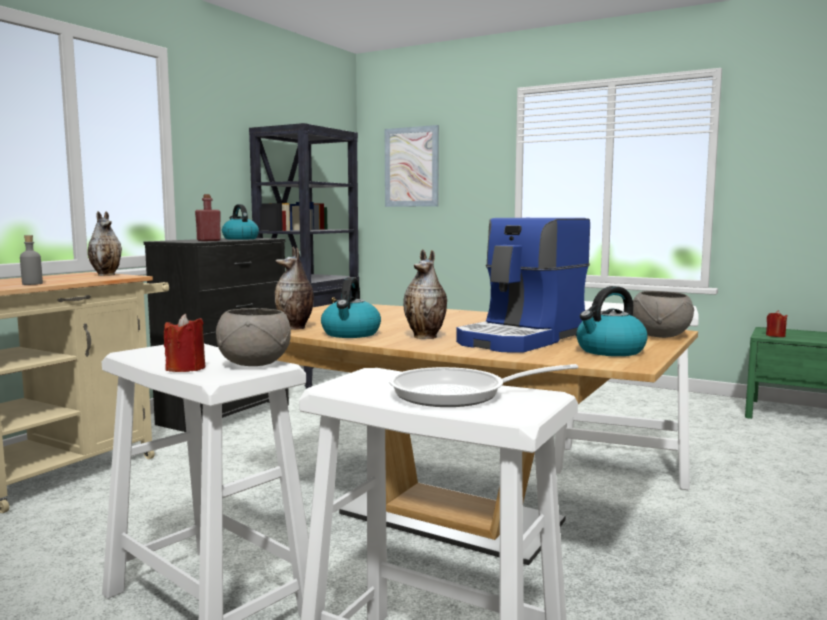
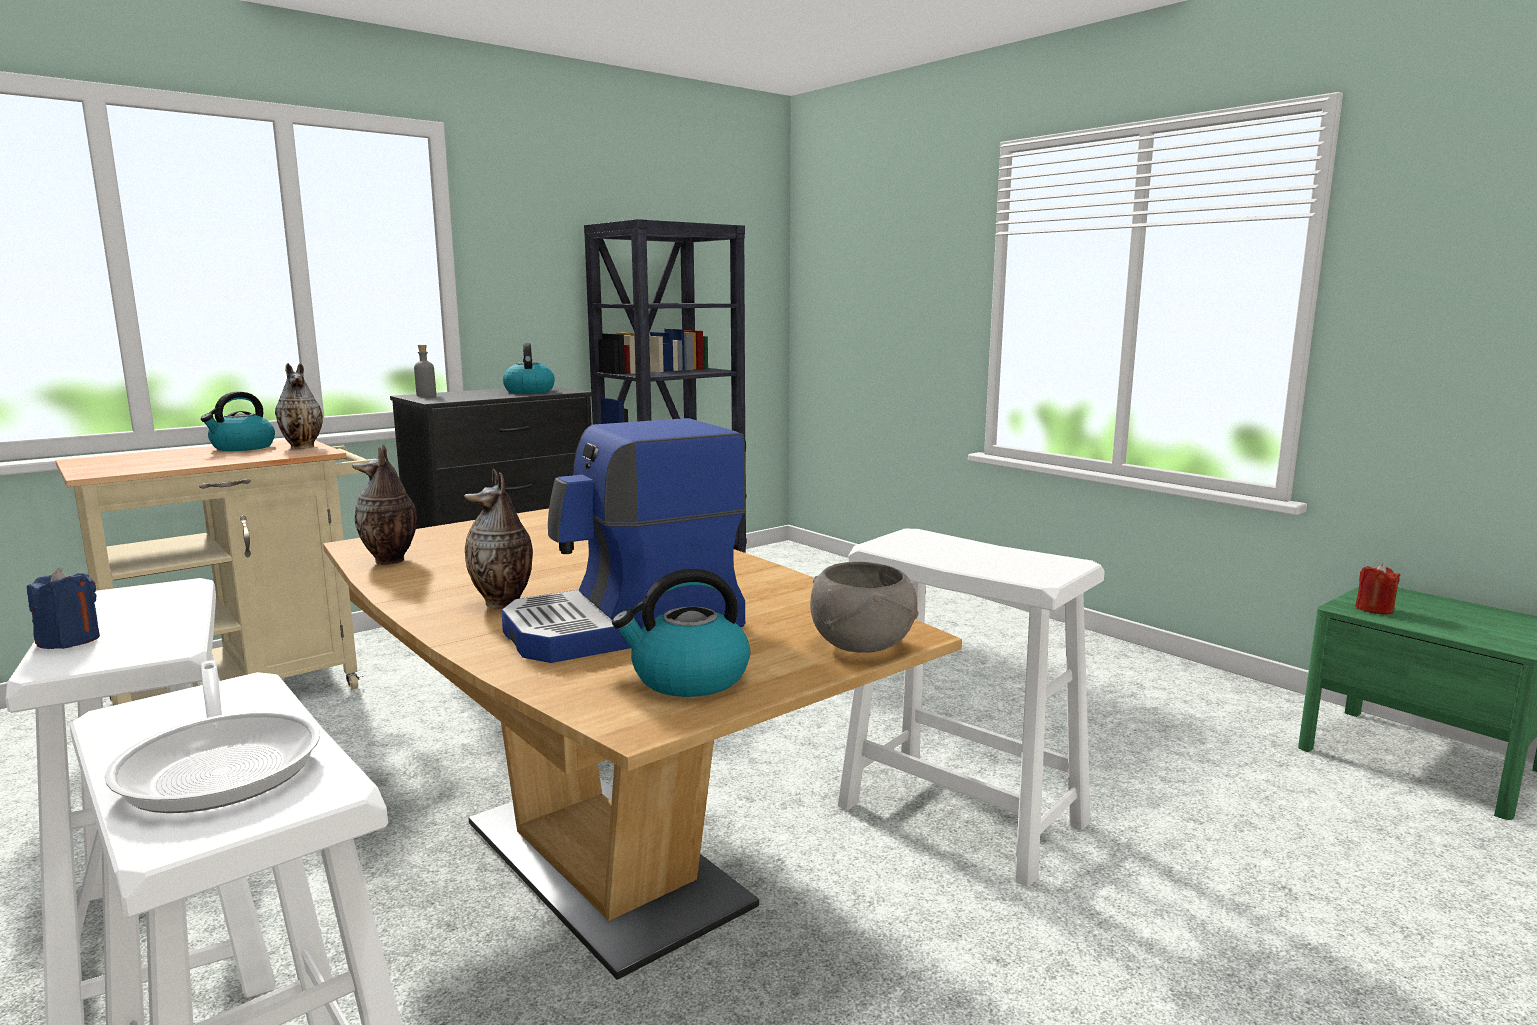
camera: 20 degrees right, 5 degrees up
(32, 284) = (172, 463): grey bottle -> grey bottle (426, 395)
(186, 369) = (69, 641): red candle -> blue candle
(209, 240) = (467, 397): red bottle -> none
(254, 364) = (155, 642): grey bowl -> none
(351, 334) = (424, 584): kettle -> kettle (242, 447)
(411, 167) = (855, 271): picture -> none
(458, 394) = (222, 763): frying pan -> frying pan turned 135 degrees counterclockwise

